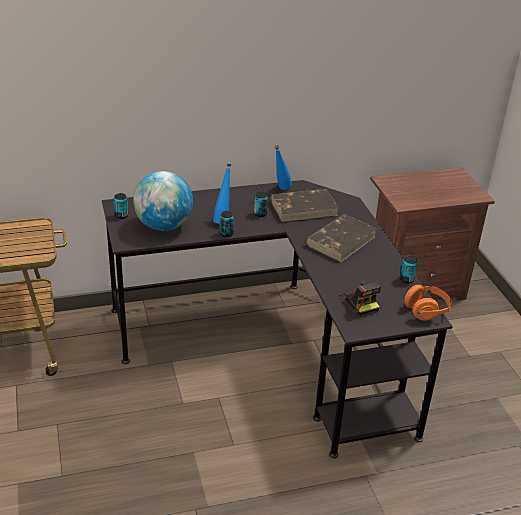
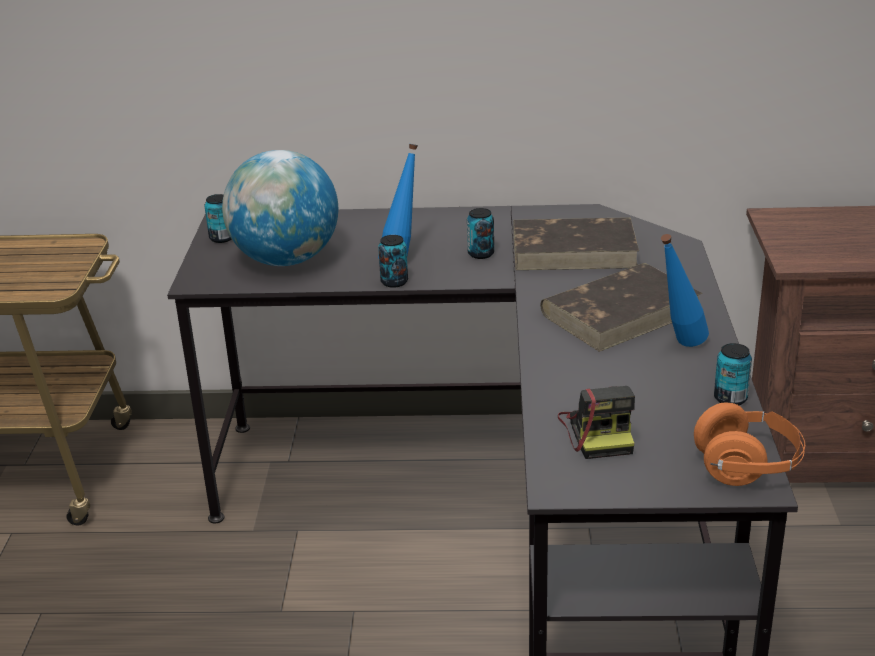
camera: 20 degrees right, 5 degrees down
(280, 190) = (544, 217): blue bottle -> blue bottle (679, 346)

